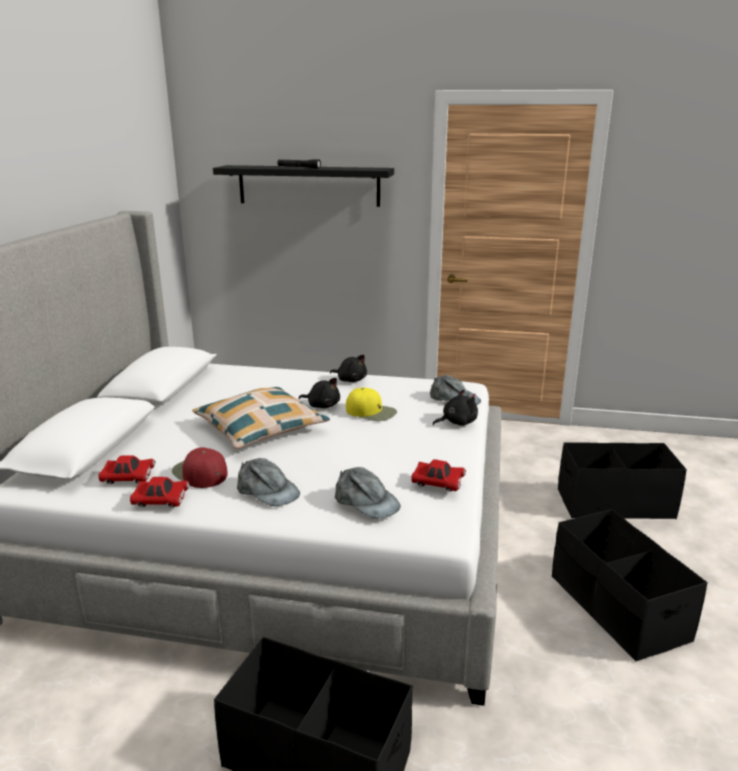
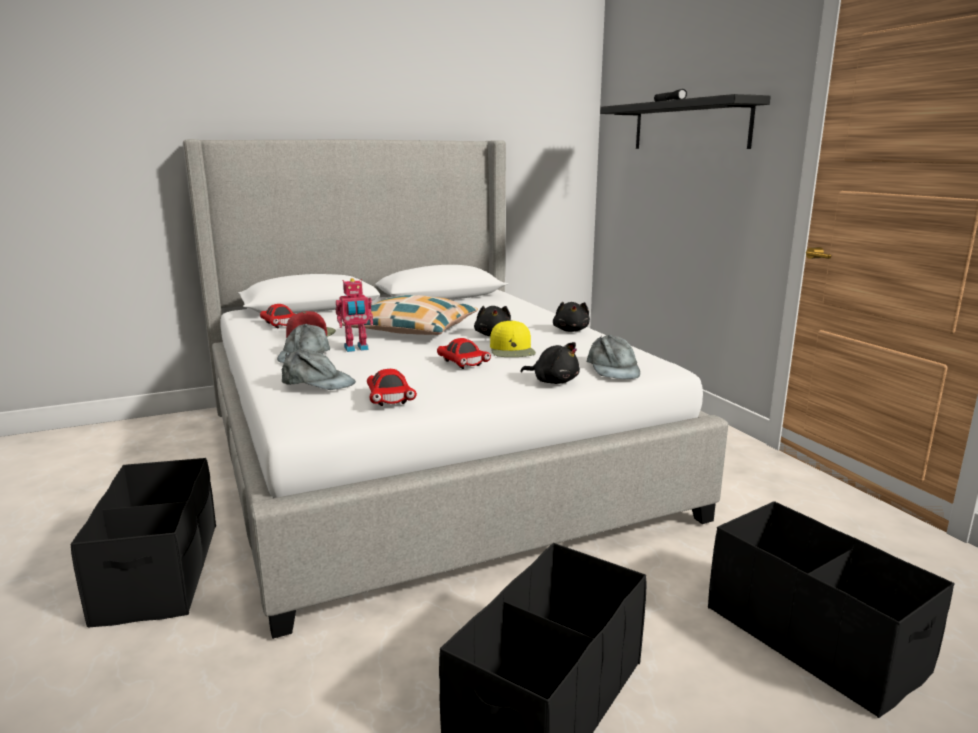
camera: 55 degrees right, 5 degrees down
(161, 501) = (256, 338): red toy car -> red toy car (462, 363)
(281, 464) = (356, 349): none -> toy robot
(366, 501) = (317, 382): grey cap -> grey cap turned 75 degrees counterclockwise

